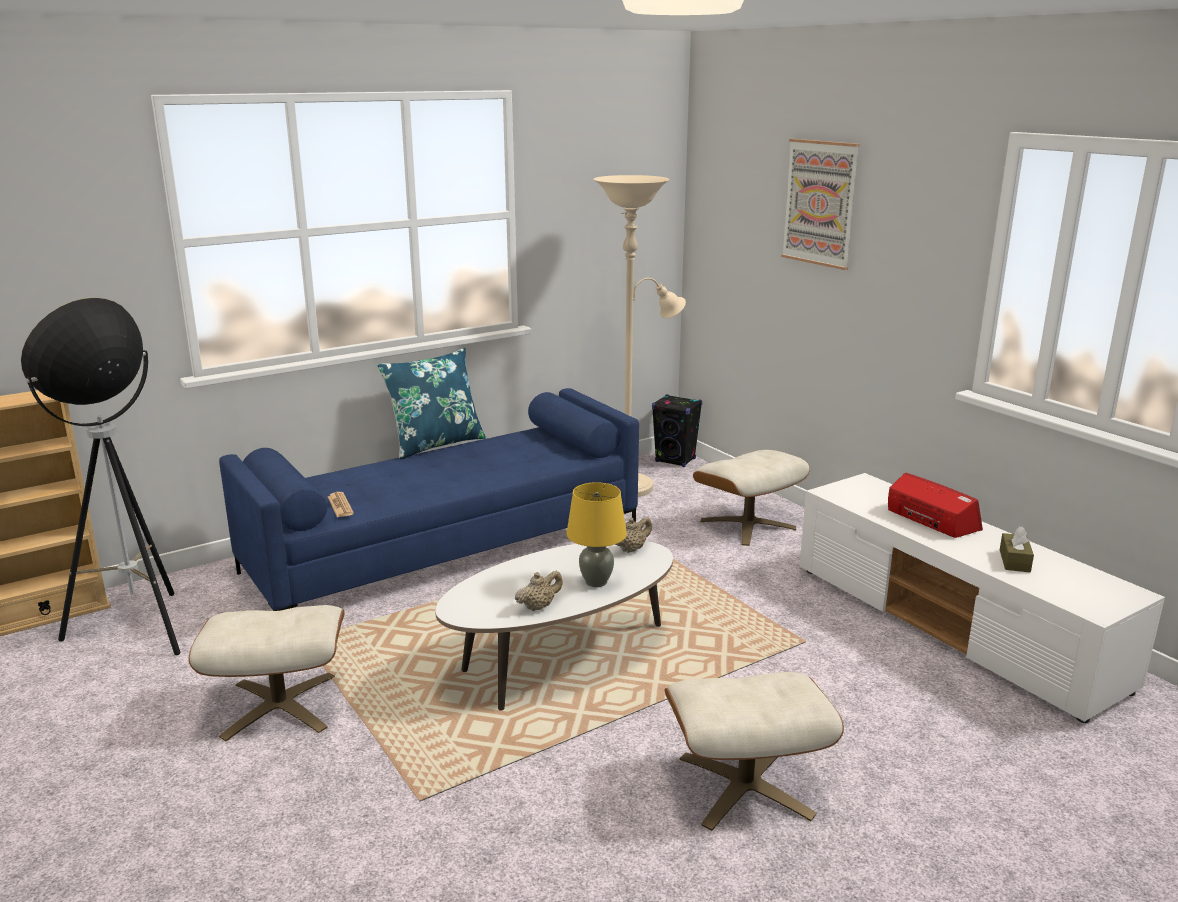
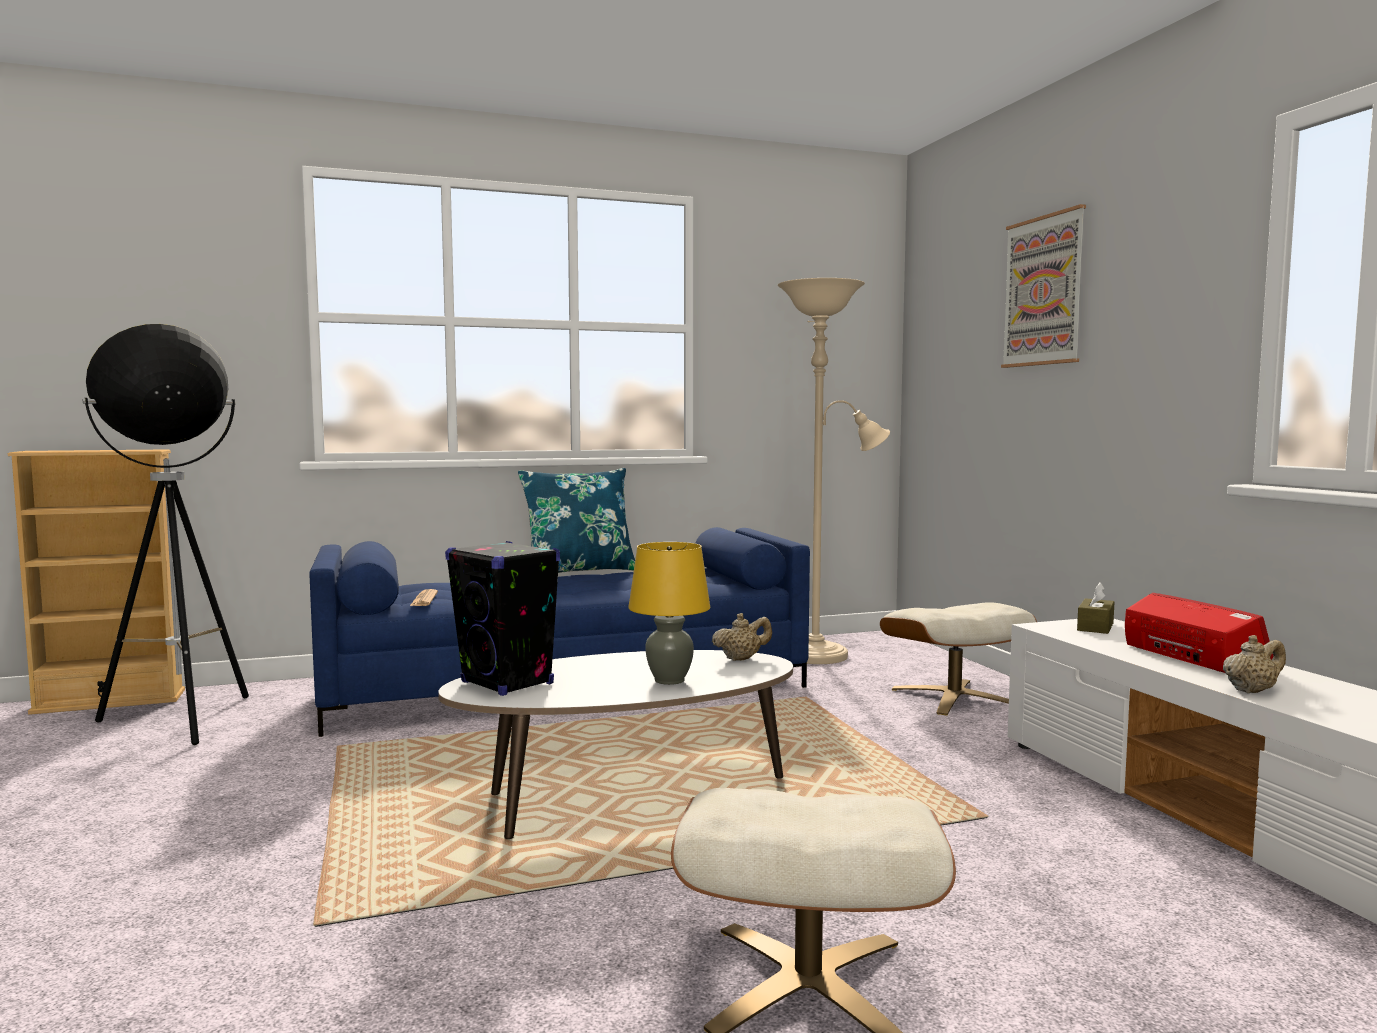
camera: 15 degrees right, 15 degrees down
(279, 706) = (249, 802): beige ottoman -> none
(538, 606) = (573, 693): beige teapot -> beige teapot (1251, 690)
(675, 460) = (888, 639): black speaker -> black speaker (507, 683)
(1014, 561) = (1328, 701): brown tissue box -> brown tissue box (1095, 627)

